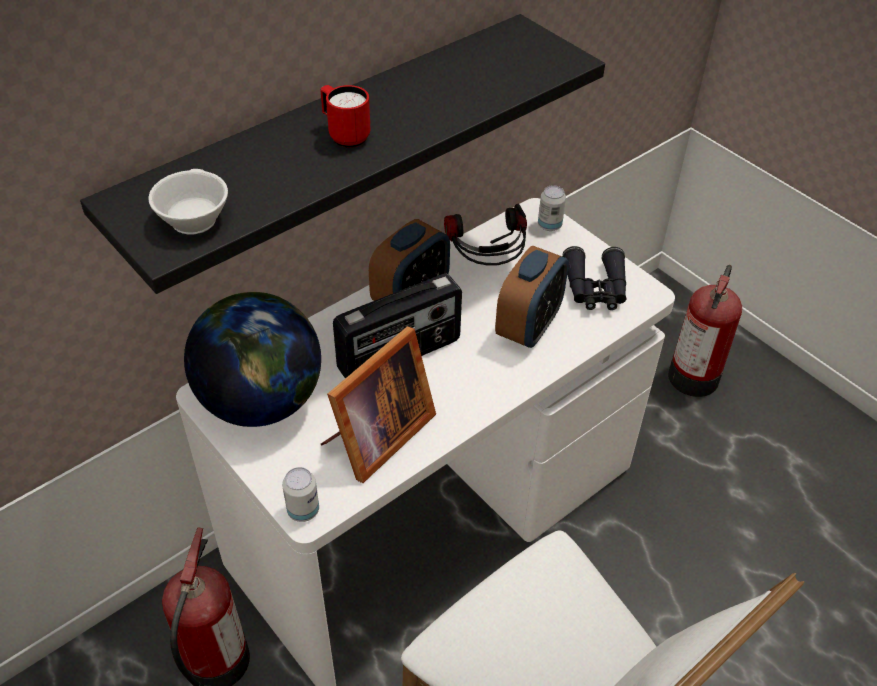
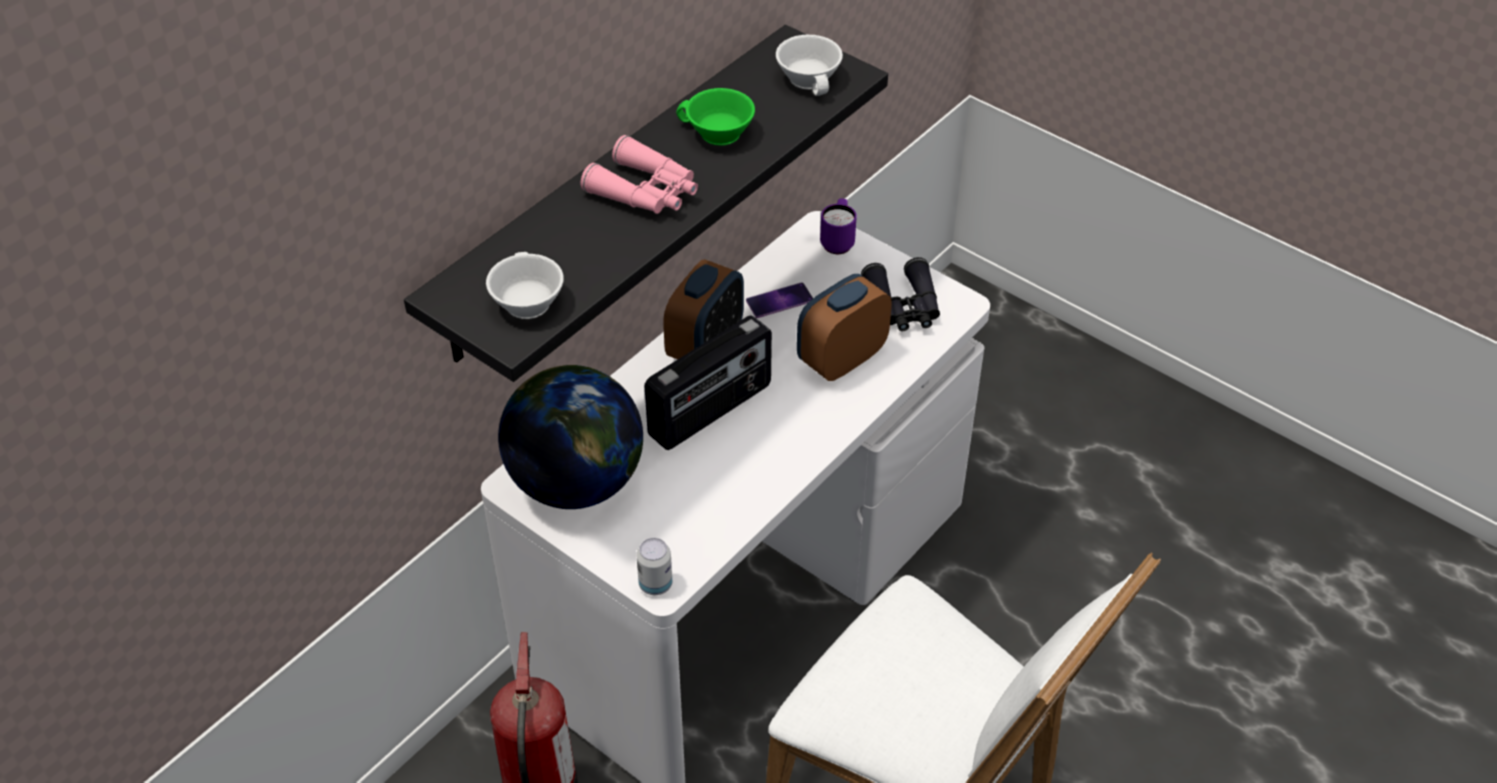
camera: 10 degrees left, 0 degrees up
(345, 135) = (646, 192): red mug -> pink binoculars
(375, 437) = (709, 500): picture frame -> none
(429, 94) = (717, 134): none -> green cup
(486, 268) = (779, 300): headphones -> phone
(528, 327) = (841, 359): alarm clock -> alarm clock turned 150 degrees counterclockwise
(531, 59) = (811, 78): none -> white cup
(549, 225) = (838, 241): can -> purple mug
(694, 374) = (1016, 386): fire extinguisher -> none

